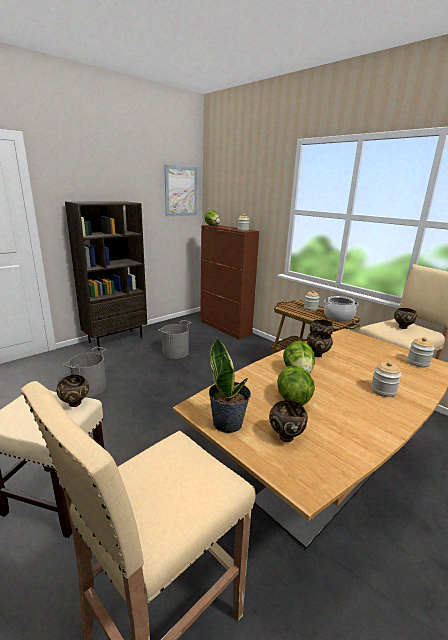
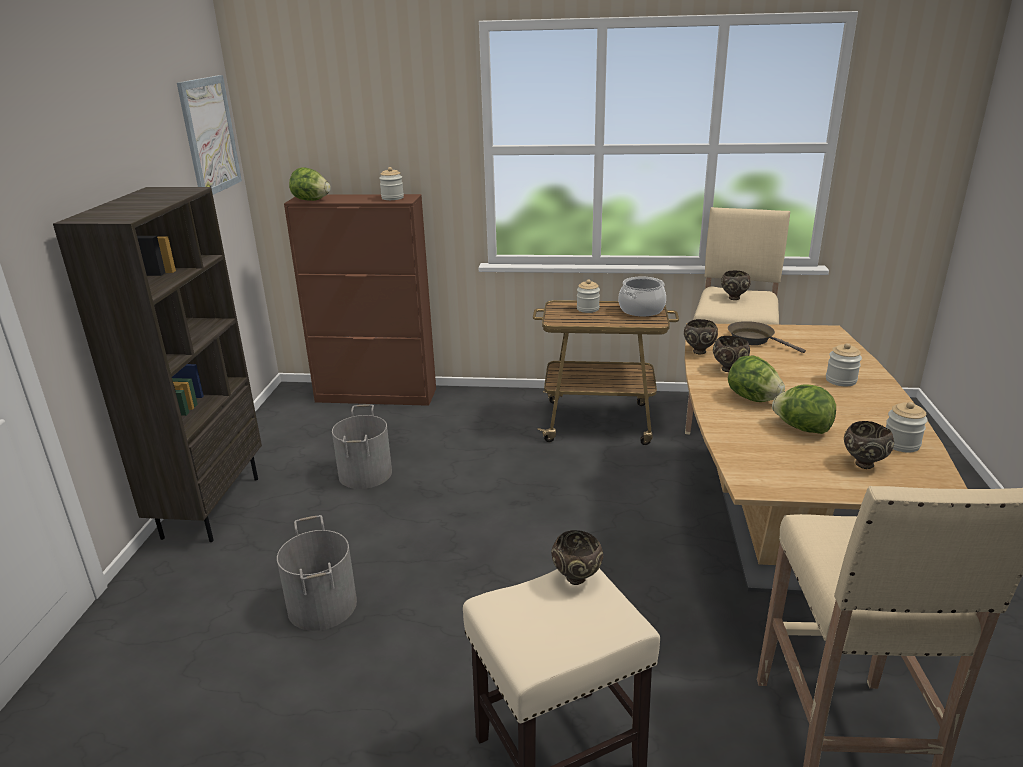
camera: 40 degrees left, 5 degrees up
(228, 423) = (806, 481): potted plant -> none
(369, 349) = (754, 339): none -> brown frying pan
(418, 363) = (812, 336): jar -> jar (901, 444)

